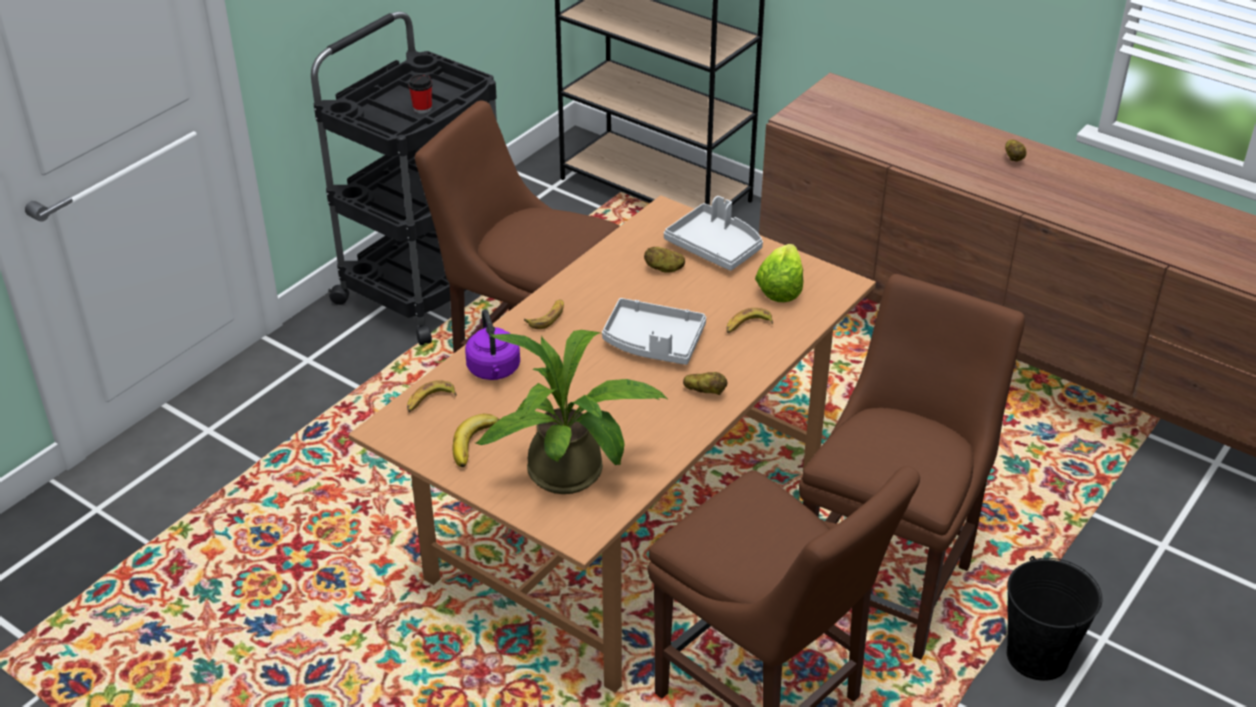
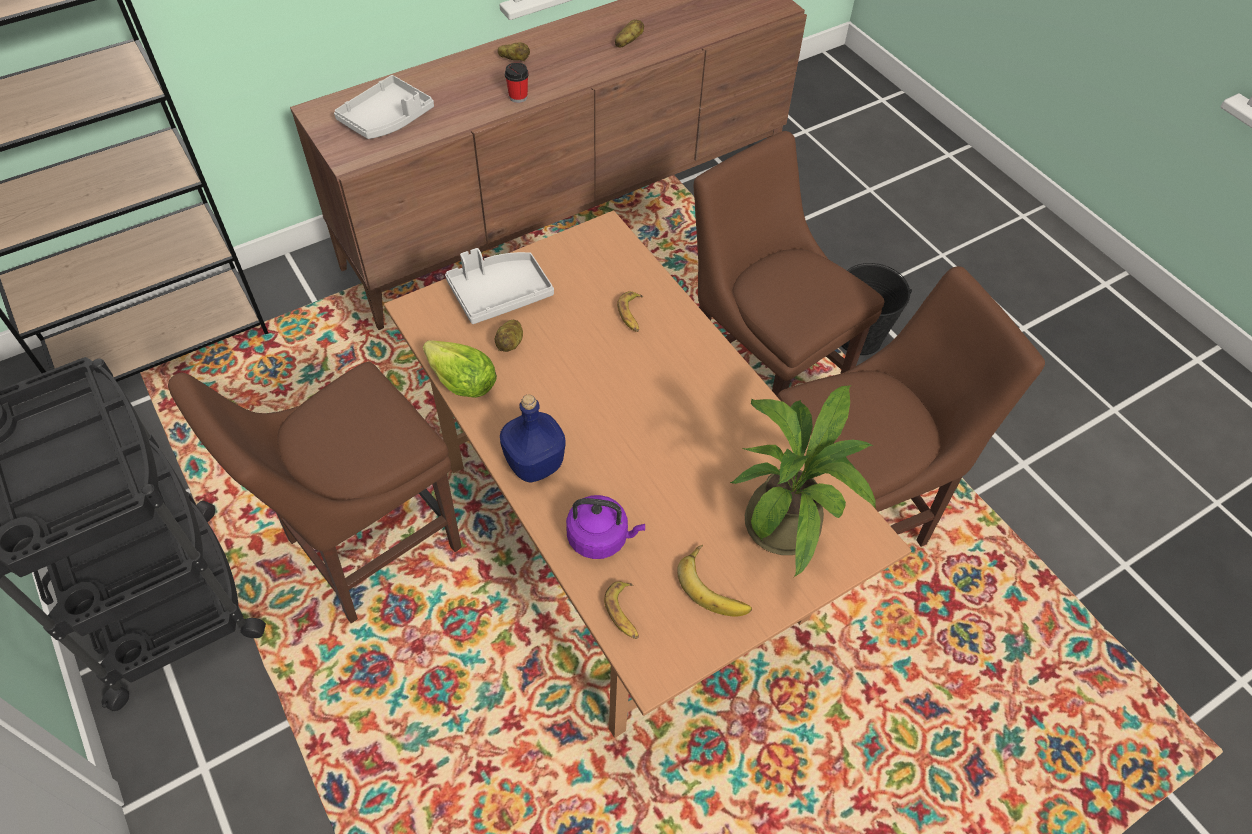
camera: 70 degrees left, 15 degrees up
(422, 108) = (80, 451): cup -> cup (518, 97)
(547, 317) = (535, 463): banana -> blue bottle
(653, 343) = (621, 391): grey tray -> grey tray (387, 119)
(705, 392) = (711, 379): potato -> potato (628, 42)
(780, 288) = (588, 273): lettuce -> lettuce (461, 382)

